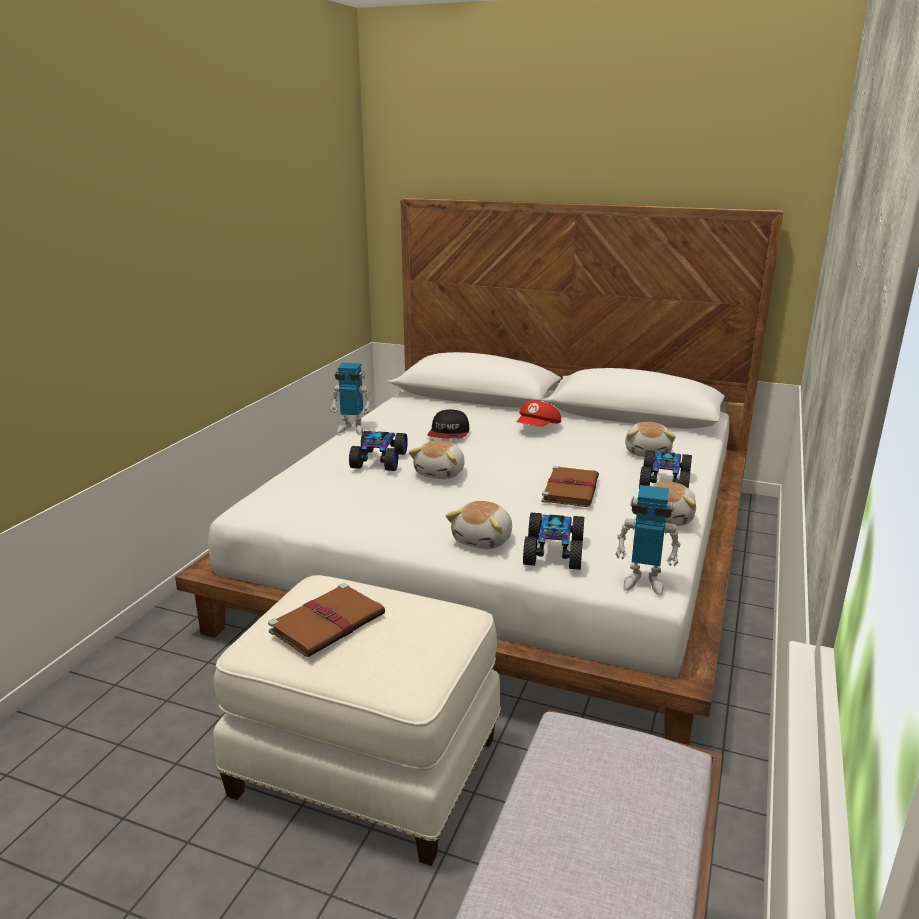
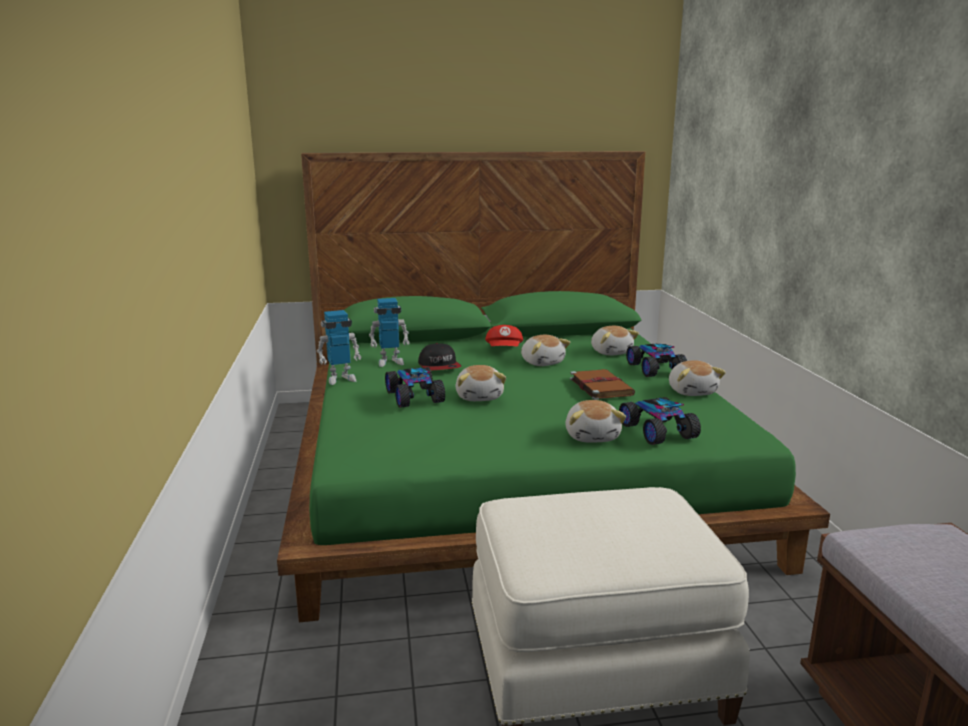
camera: 30 degrees left, 5 degrees down
(329, 622) = (575, 529): brown book -> none
(507, 554) = (510, 469): white bed -> green bed
(556, 449) = (542, 362): none -> plush toy
(644, 582) = (744, 435): toy robot -> toy robot (390, 362)

